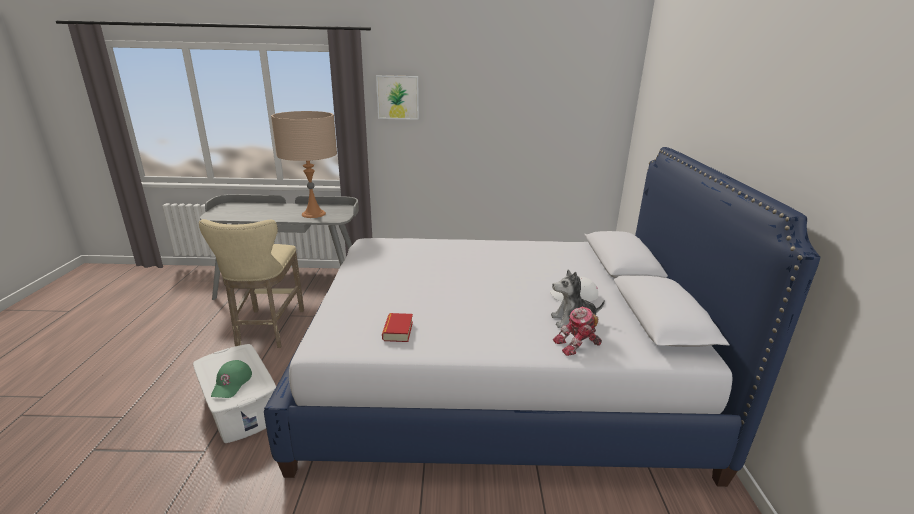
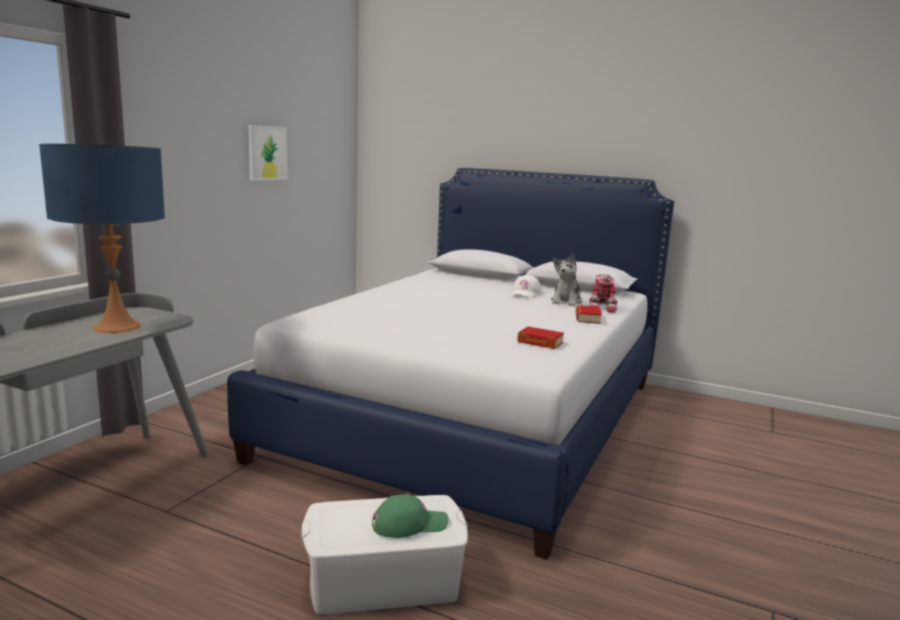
camera: 65 degrees left, 10 degrees down
(232, 383) = (409, 524): green cap -> green cap turned 45 degrees counterclockwise
(268, 330) = (187, 537): beige stool -> none
(313, 214) = (117, 326): beige table lamp -> blue table lamp
(398, 97) = (151, 126): picture -> picture (267, 153)
(516, 342) = (587, 318): none -> book

